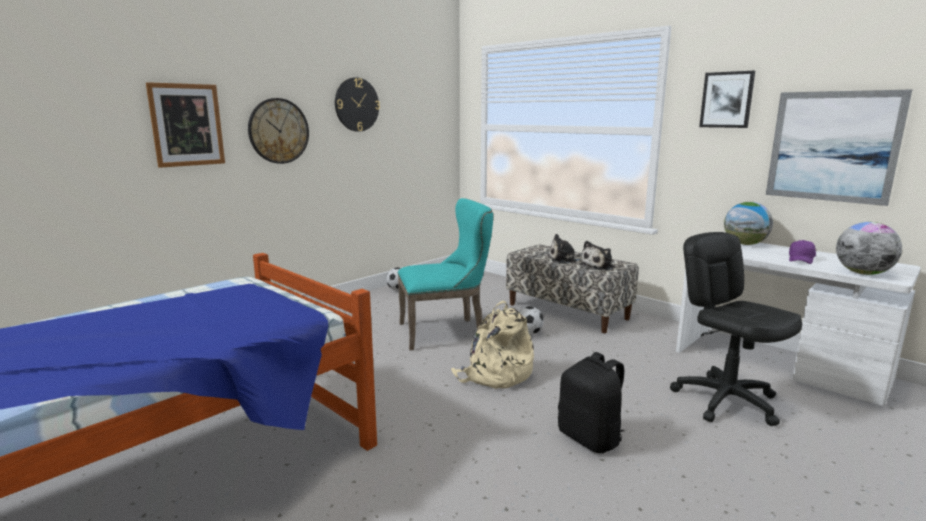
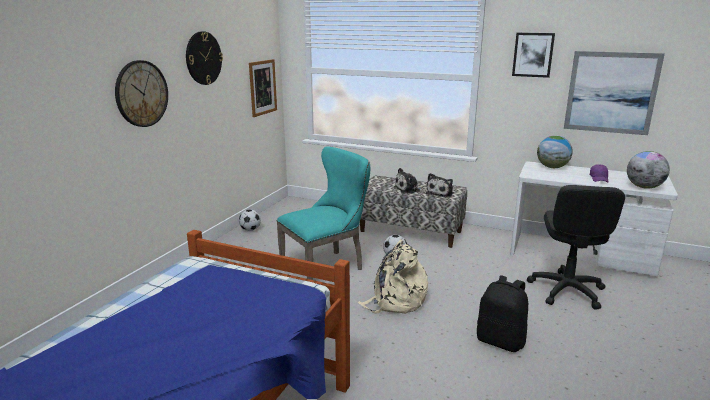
camera: 20 degrees left, 5 degrees up
(187, 125) = (60, 99): picture -> picture (262, 87)
(726, 400) = (566, 290): black office chair -> black office chair turned 120 degrees counterclockwise

